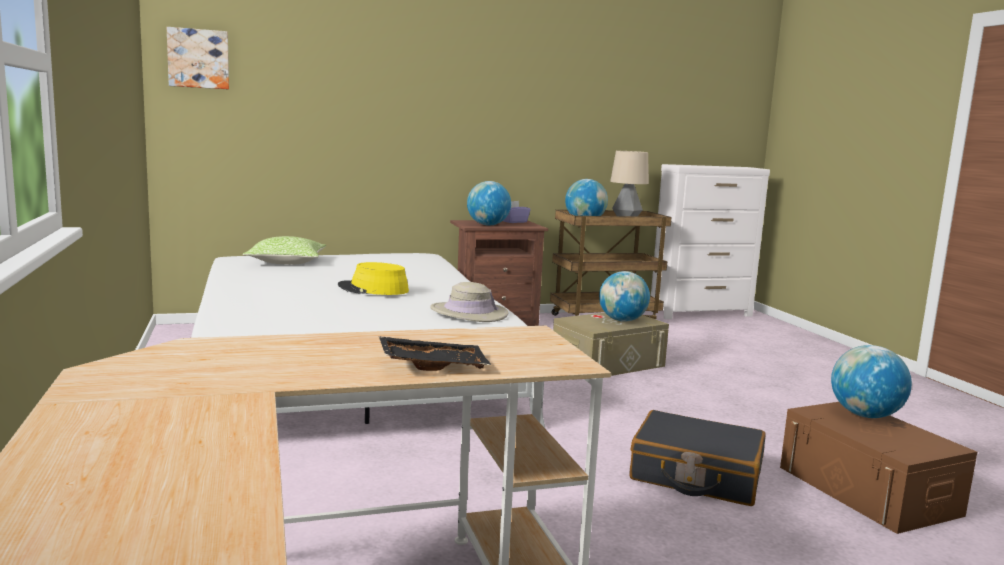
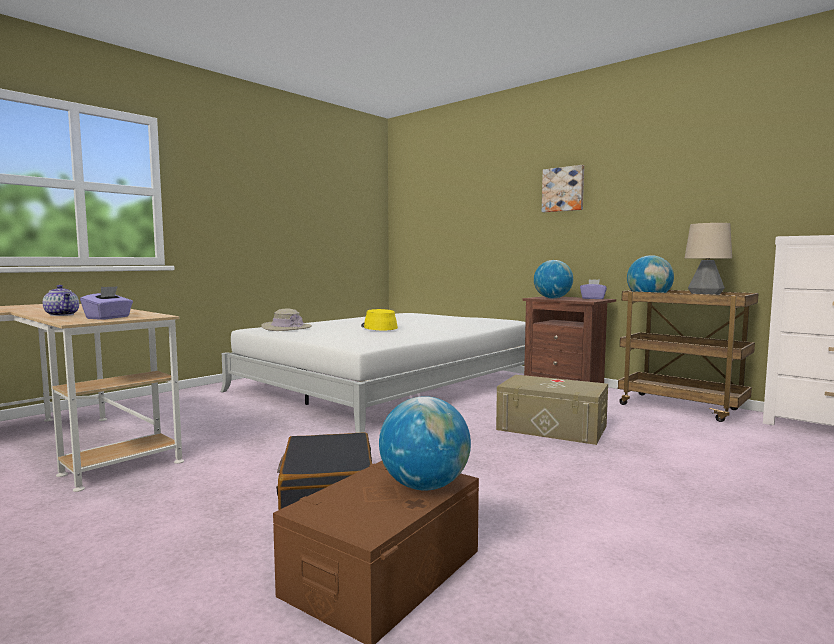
camera: 60 degrees right, 5 degrees down
(198, 58) = (409, 192): picture -> picture (563, 189)
(286, 262) = (416, 316): pillow -> none
(433, 365) = (63, 315): black tray -> teapot
(469, 313) = (363, 341): beige hat -> beige hat (286, 328)
(532, 349) = (108, 318): none -> purple tissue box
(622, 320) = (563, 386): globe -> none

